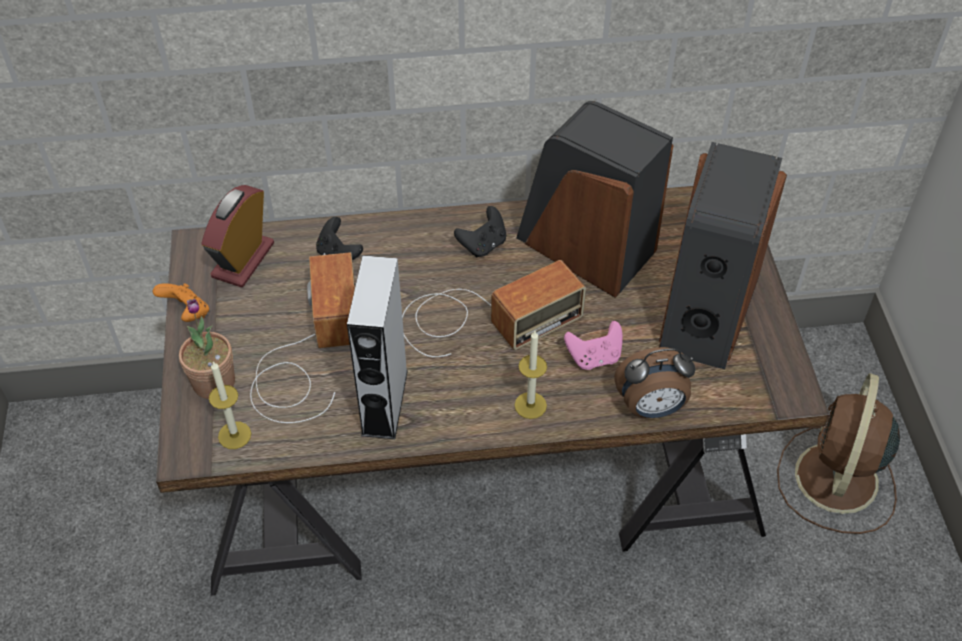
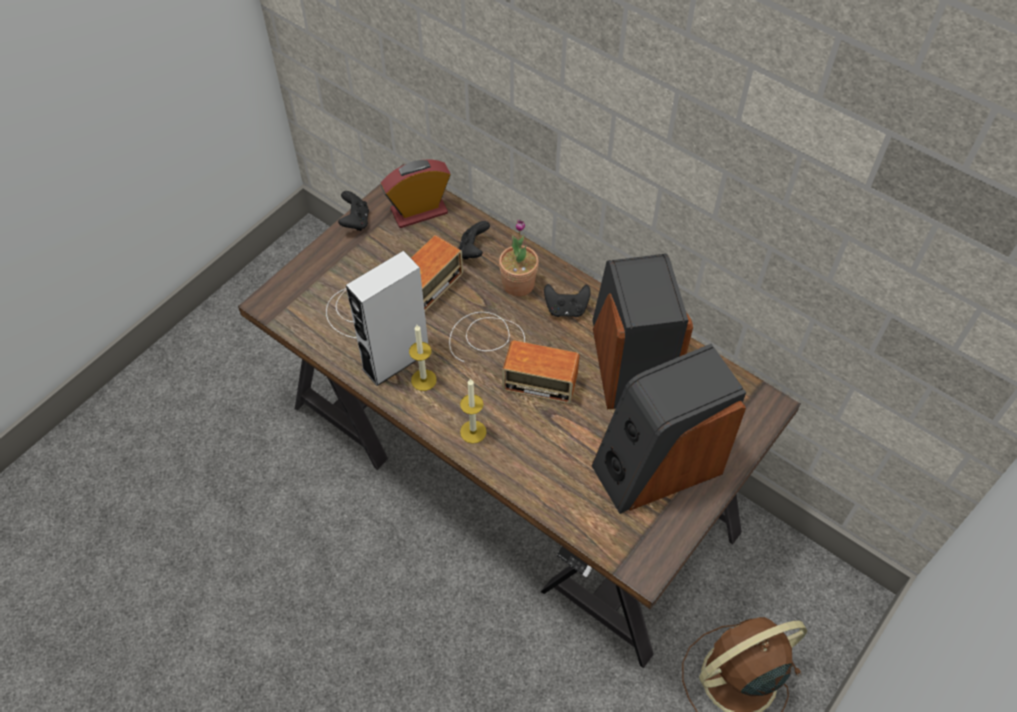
camera: 45 degrees right, 5 degrees up
(187, 313) = (355, 221): orange game controller -> black game controller
(214, 382) = (324, 273): potted plant -> potted plant (518, 284)
(234, 435) = (300, 312): candle -> candle (423, 380)
(594, 357) = (546, 435): pink game controller -> none
(651, 408) = (542, 496): alarm clock -> none

